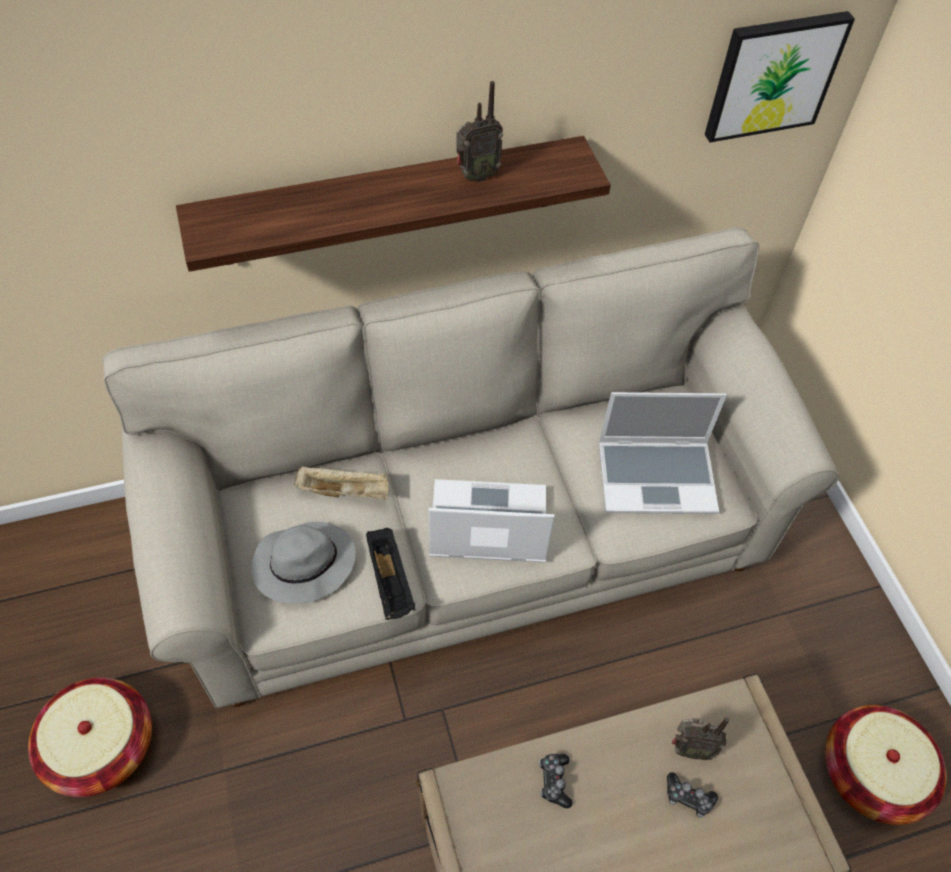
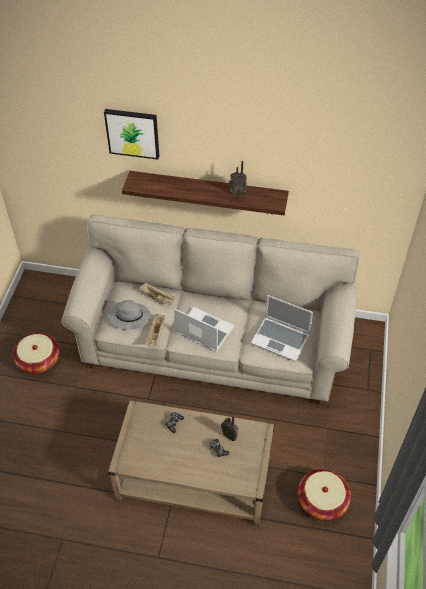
camera: 30 degrees right, 5 degrees down
(390, 581) = (156, 335): black tray -> beige tray
(773, 75) = (373, 190): picture -> picture (133, 133)

